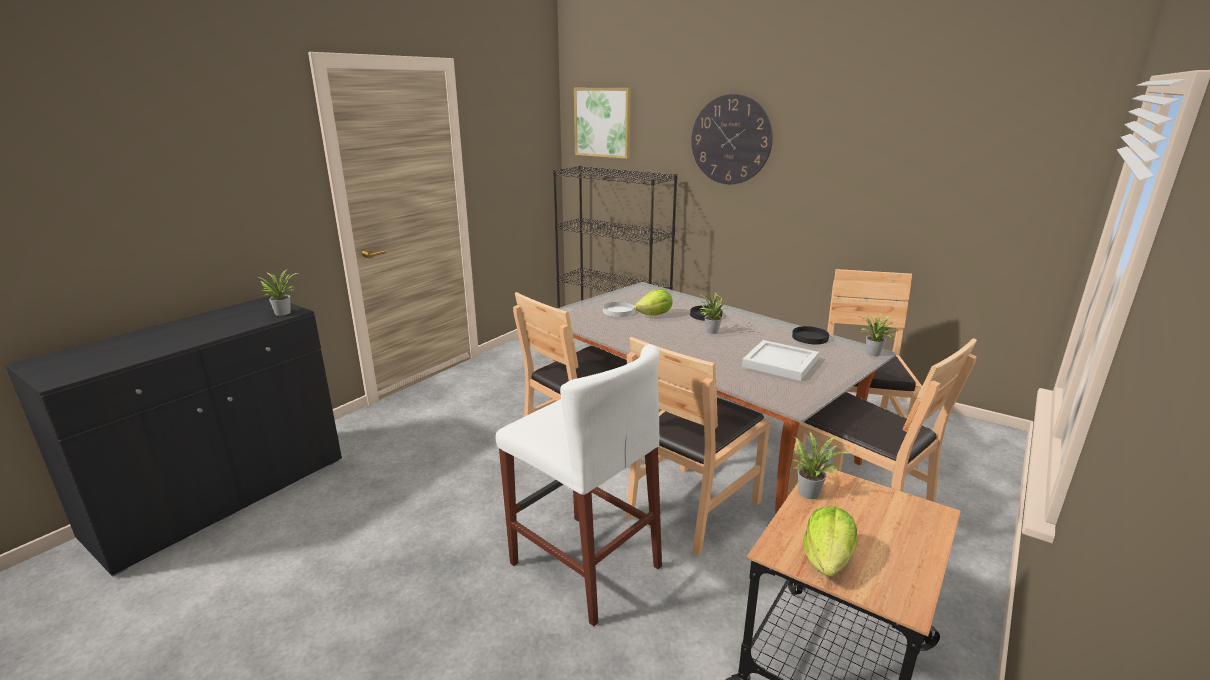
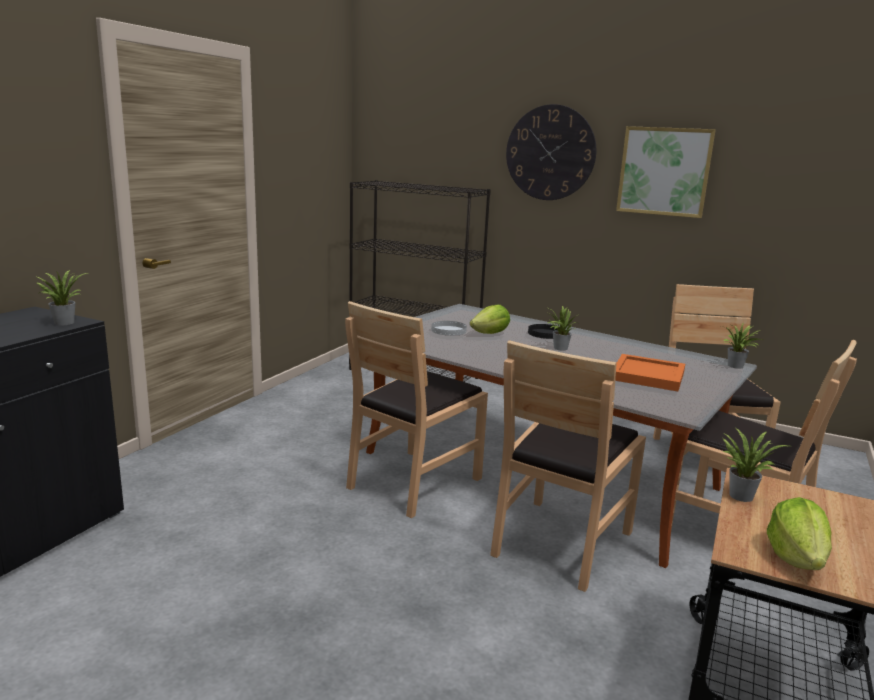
camera: 10 degrees left, 5 degrees down
(584, 565) = (461, 610): white stool -> none
(602, 122) = (403, 133): picture -> picture (664, 171)
(779, 363) = (646, 376): white tray -> orange tray
(809, 337) = (664, 352): black plate -> none

